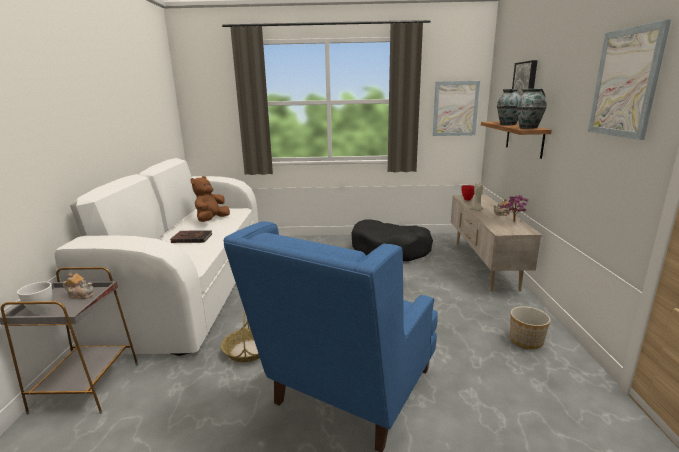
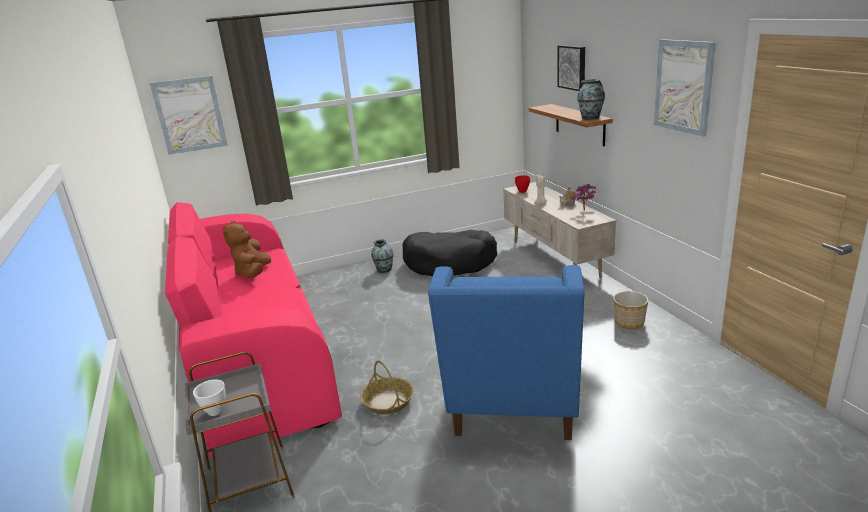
camera: 20 degrees left, 5 degrees up
(81, 295) = (235, 386): teapot -> none
(192, 238) = (257, 300): brown book -> none
(194, 285) = (258, 355): white sofa -> pink sofa
(455, 108) = (490, 90): picture -> picture (190, 115)
(507, 124) = (563, 112): vase -> vase (384, 270)

